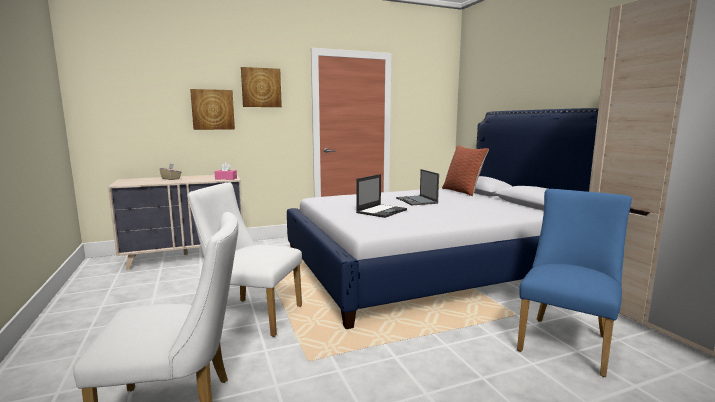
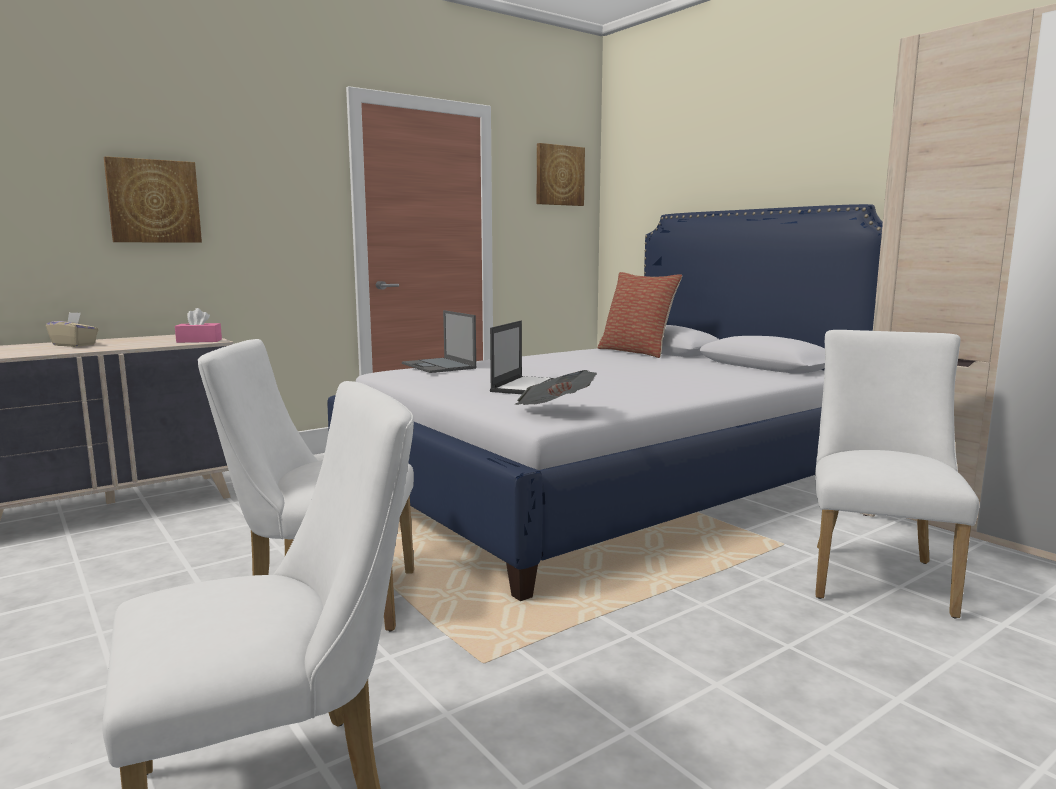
camera: 15 degrees left, 0 degrees up
(261, 87) = (252, 160): picture -> picture (559, 175)
(379, 227) = (555, 411): none -> newspaper
(417, 201) = (577, 368): laptop -> laptop (439, 366)
(566, 341) = (877, 574): blue chair -> white chair

